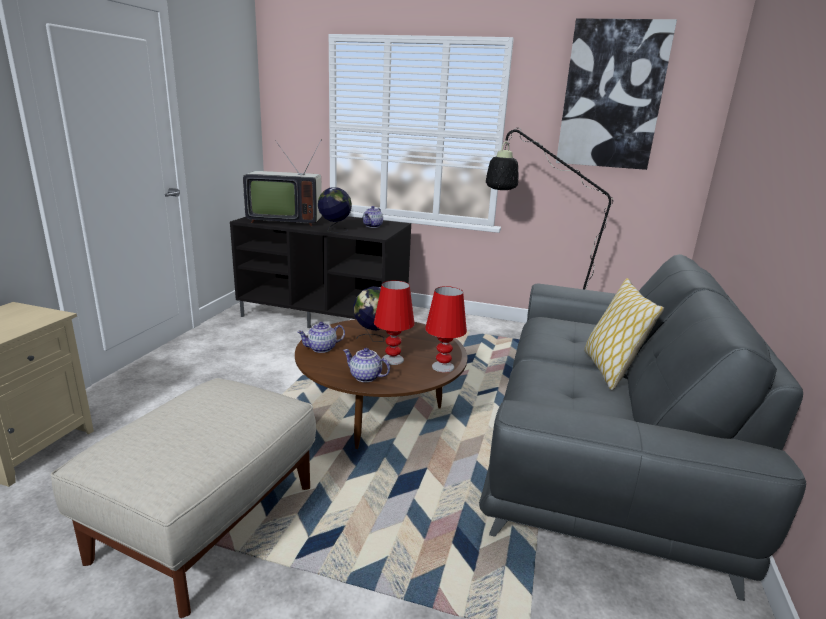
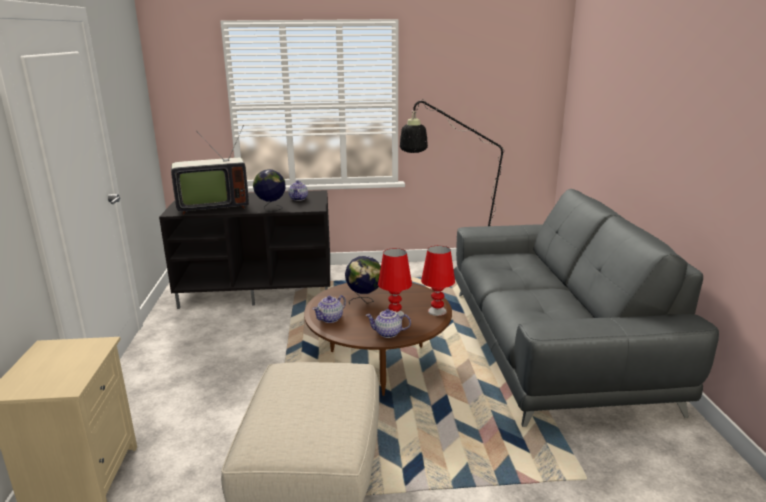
camera: 20 degrees left, 0 degrees up
(610, 370) = (554, 286): pillow -> none
(612, 96) = (483, 64): picture -> none

